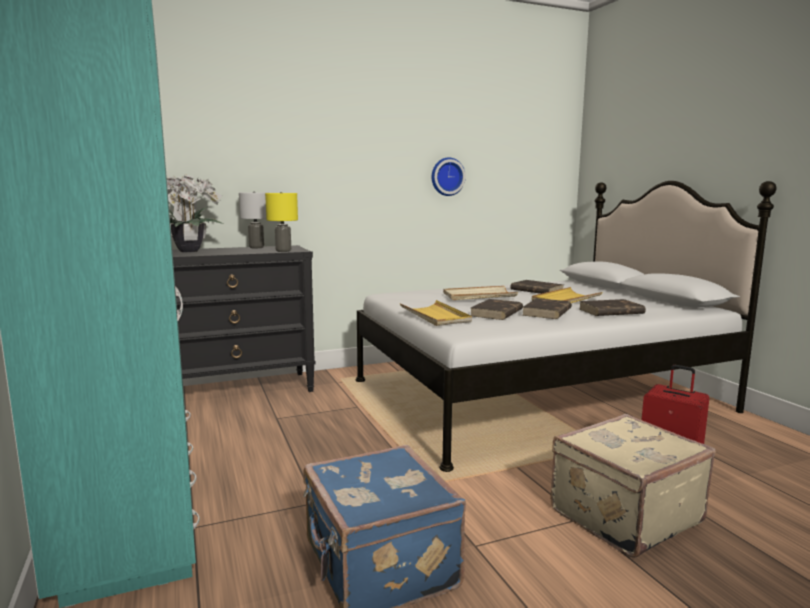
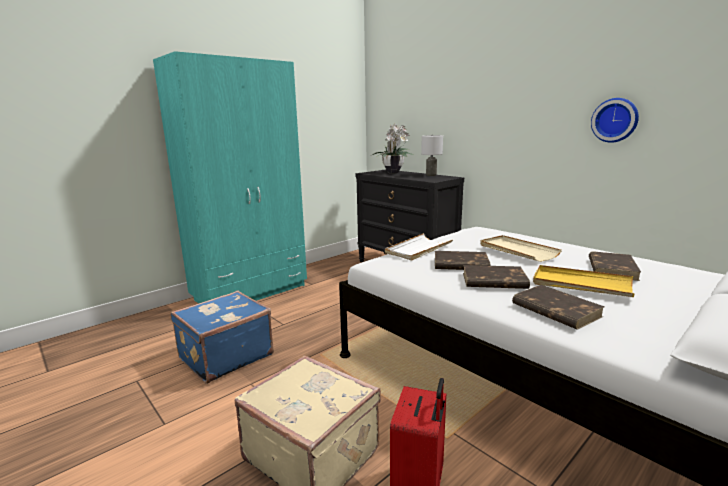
camera: 70 degrees right, 5 degrees up
(284, 251) = (423, 180): yellow table lamp -> none
(435, 316) = (418, 249): yellow tray -> white tray

